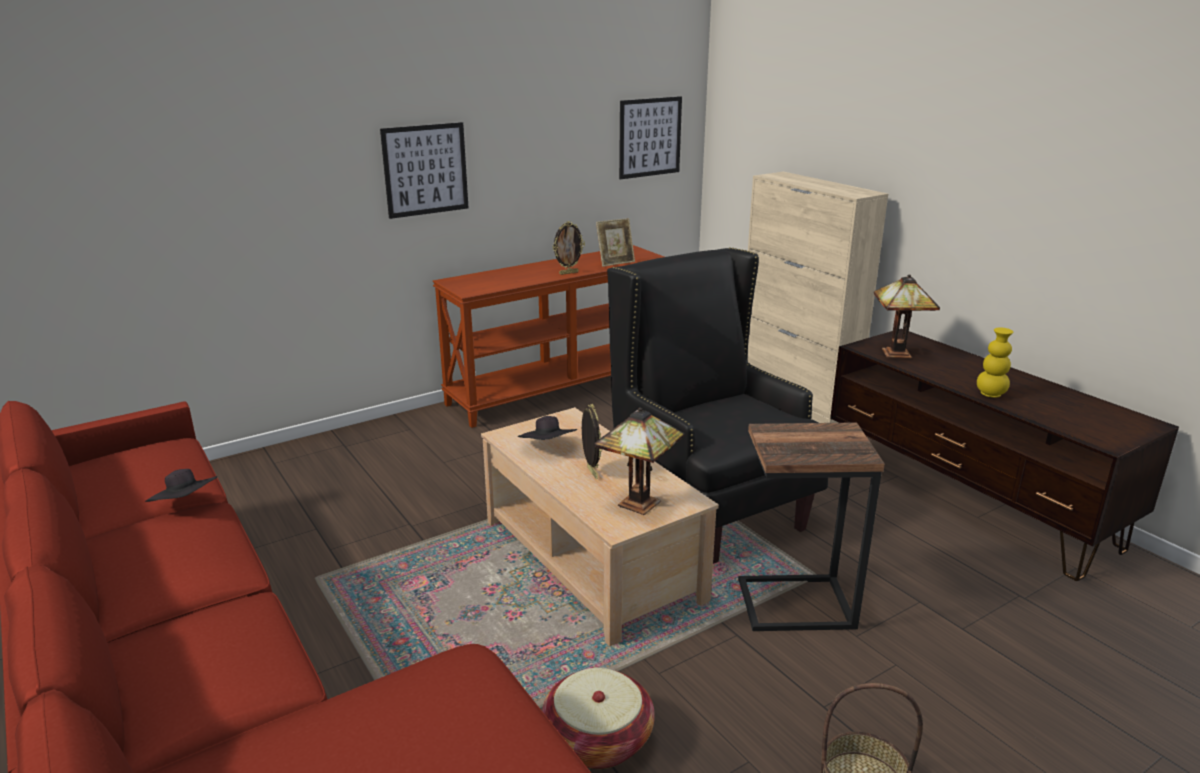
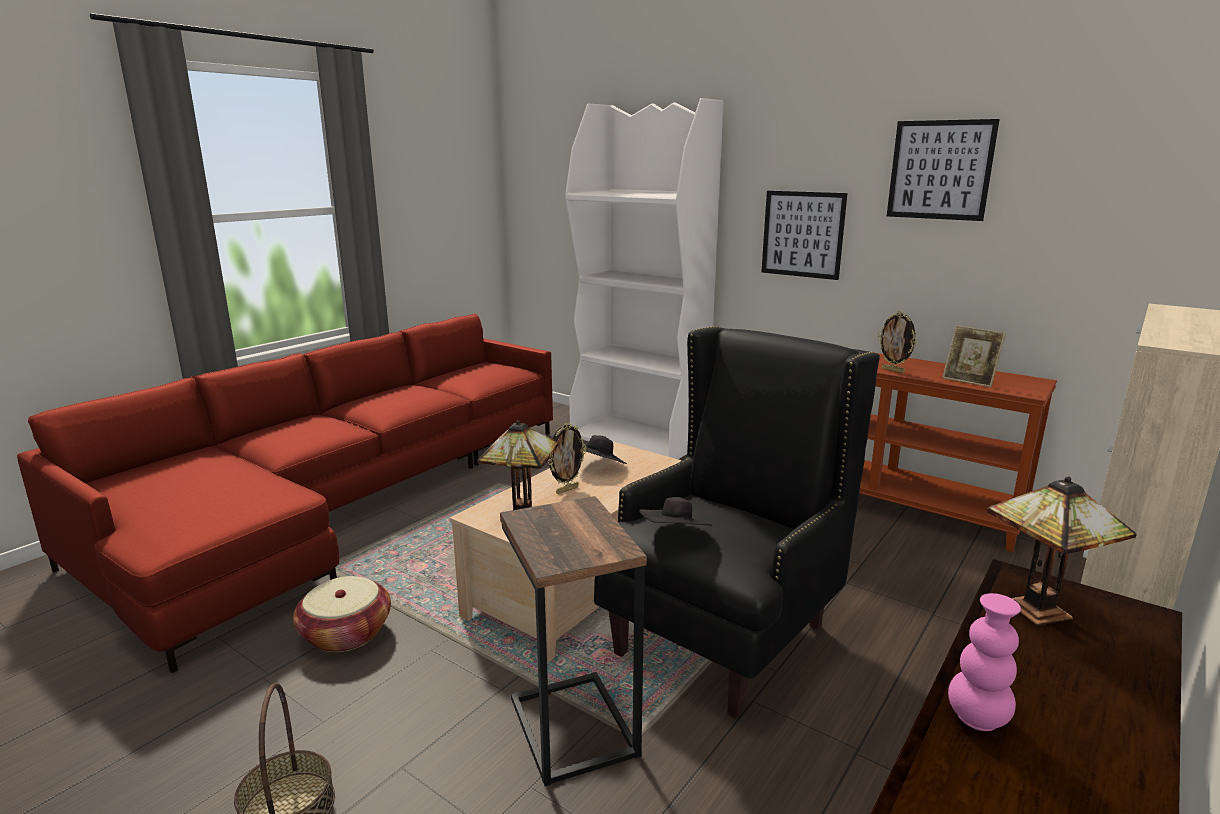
camera: 70 degrees right, 5 degrees down
(186, 505) = (449, 390): black hat -> black hat (675, 536)
(303, 459) = (639, 439): none -> white bookcase
(650, 137) = (1121, 243): picture -> picture (940, 170)
(990, 394) = (977, 719): yellow vase -> pink vase

